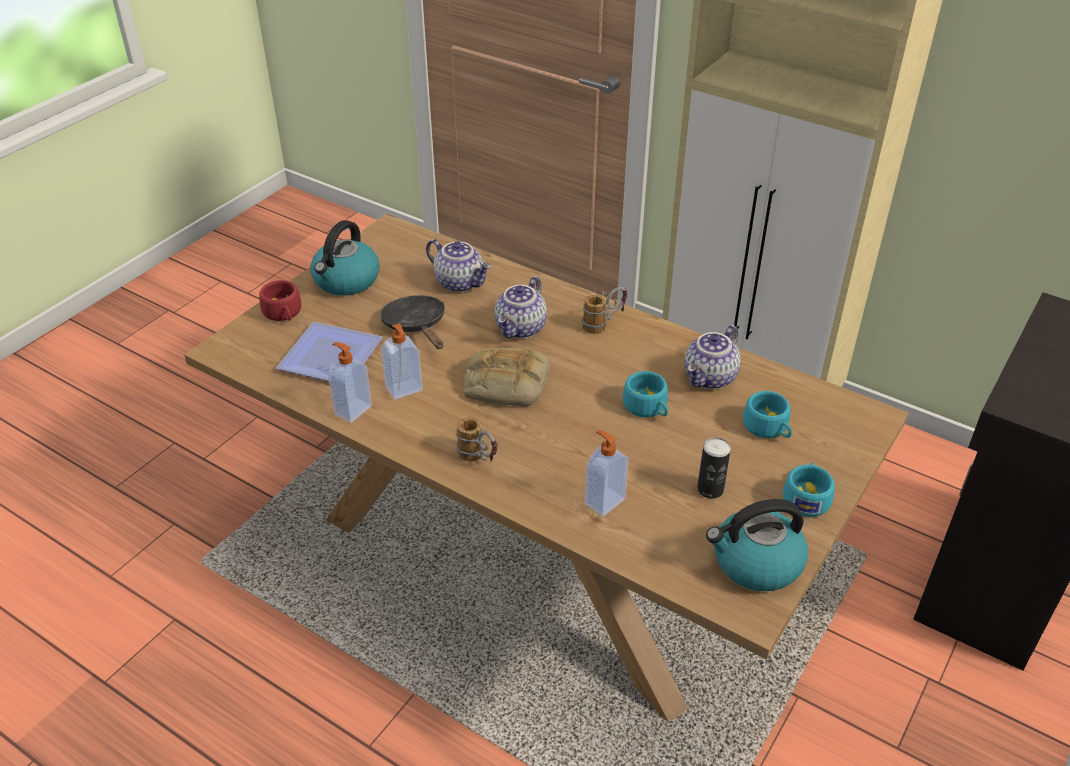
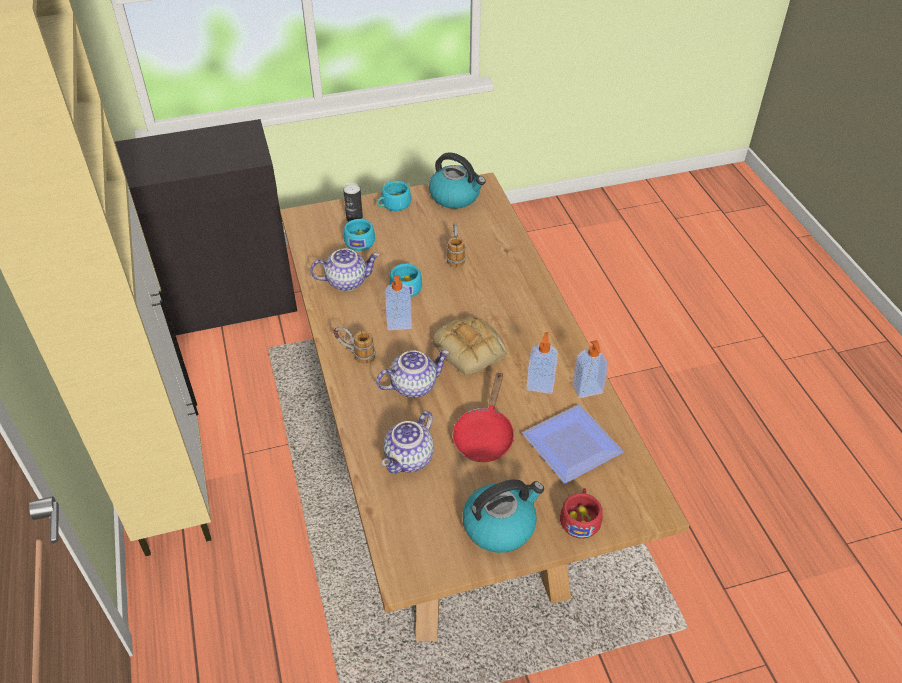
camera: 140 degrees left, 5 degrees up
(416, 326) = (484, 435): black frying pan -> red frying pan
(460, 282) = (409, 459): teapot -> teapot turned 135 degrees counterclockwise
(479, 459) = (536, 312): mug -> mug (455, 256)
(603, 501) = (492, 255): soap dispenser -> soap dispenser (399, 324)
(710, 489) = (432, 232): can -> can (354, 218)

